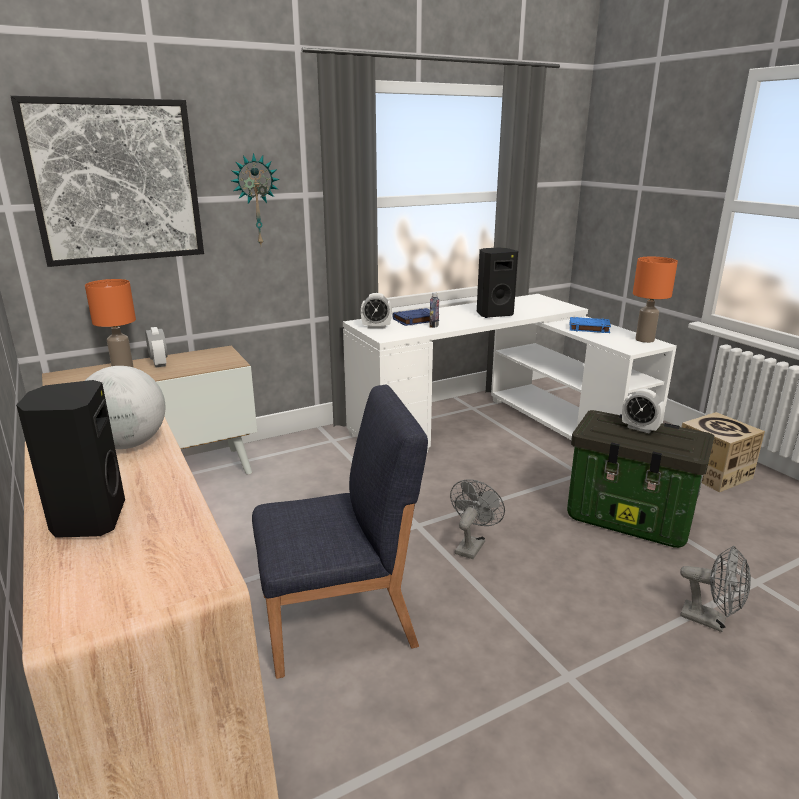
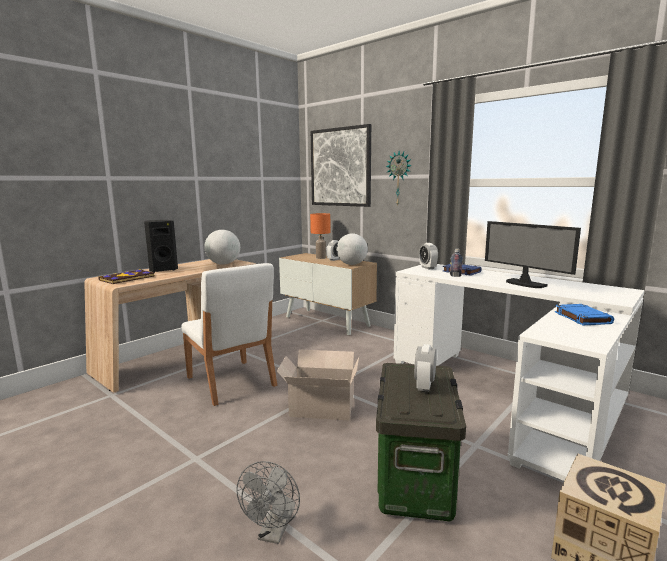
camera: 70 degrees right, 10 degrees down
(140, 571) = (127, 278): none -> book
(220, 360) = (352, 264): none -> globe
(340, 619) = (231, 382): blue chair -> white chair
(471, 545) = (320, 407): grey fan -> cardboard box
(493, 314) = (524, 284): black speaker -> monitor
(644, 340) = (592, 339): orange table lamp -> none

